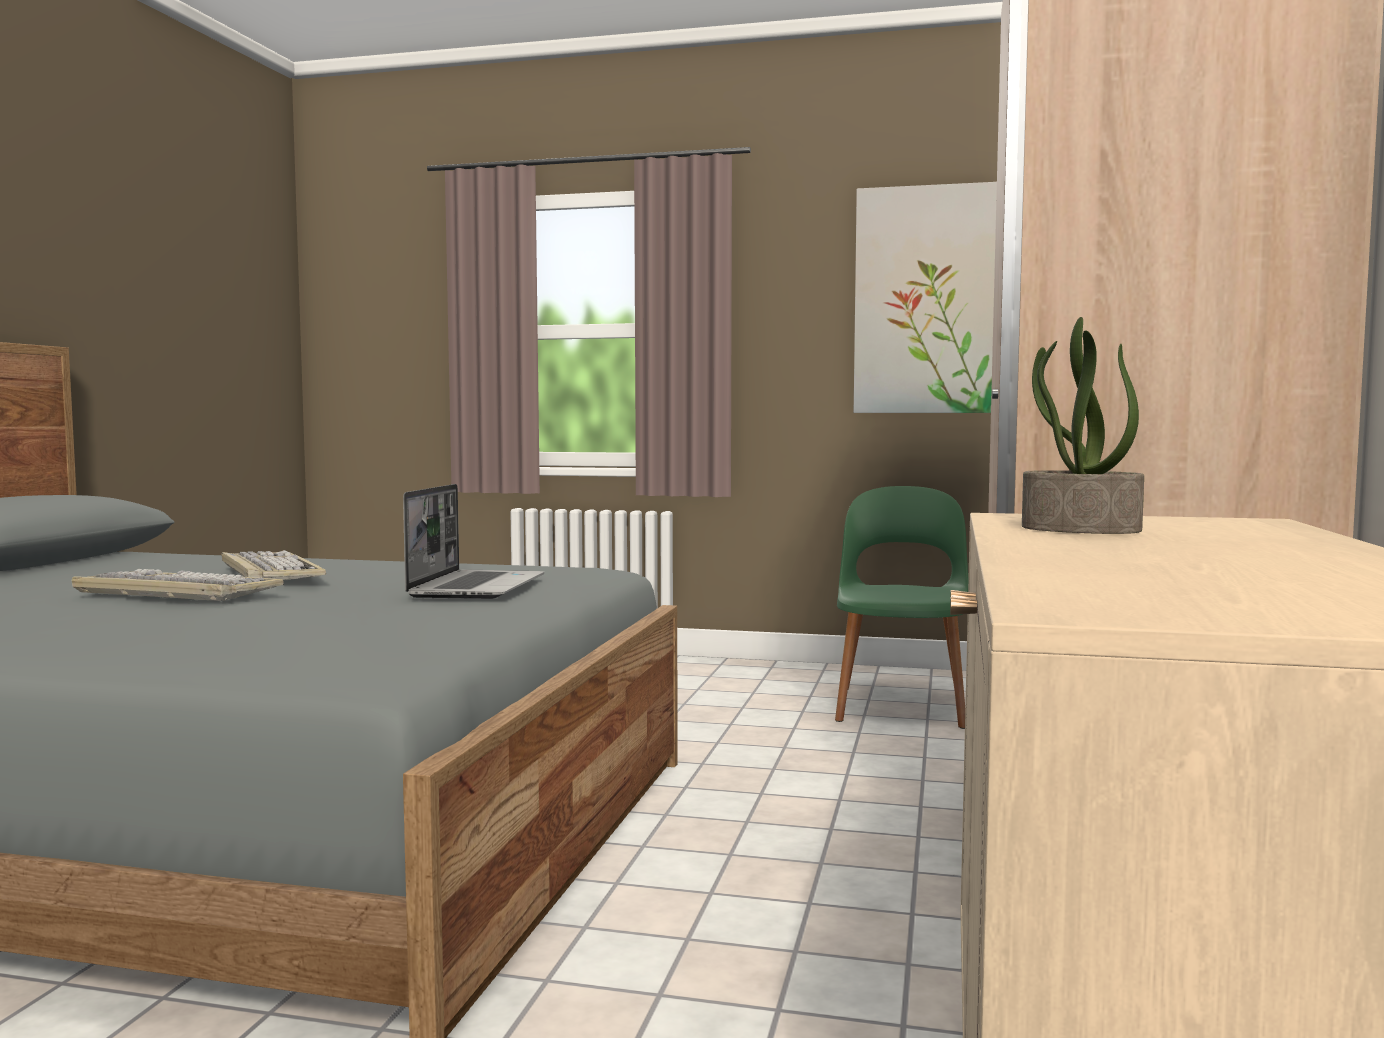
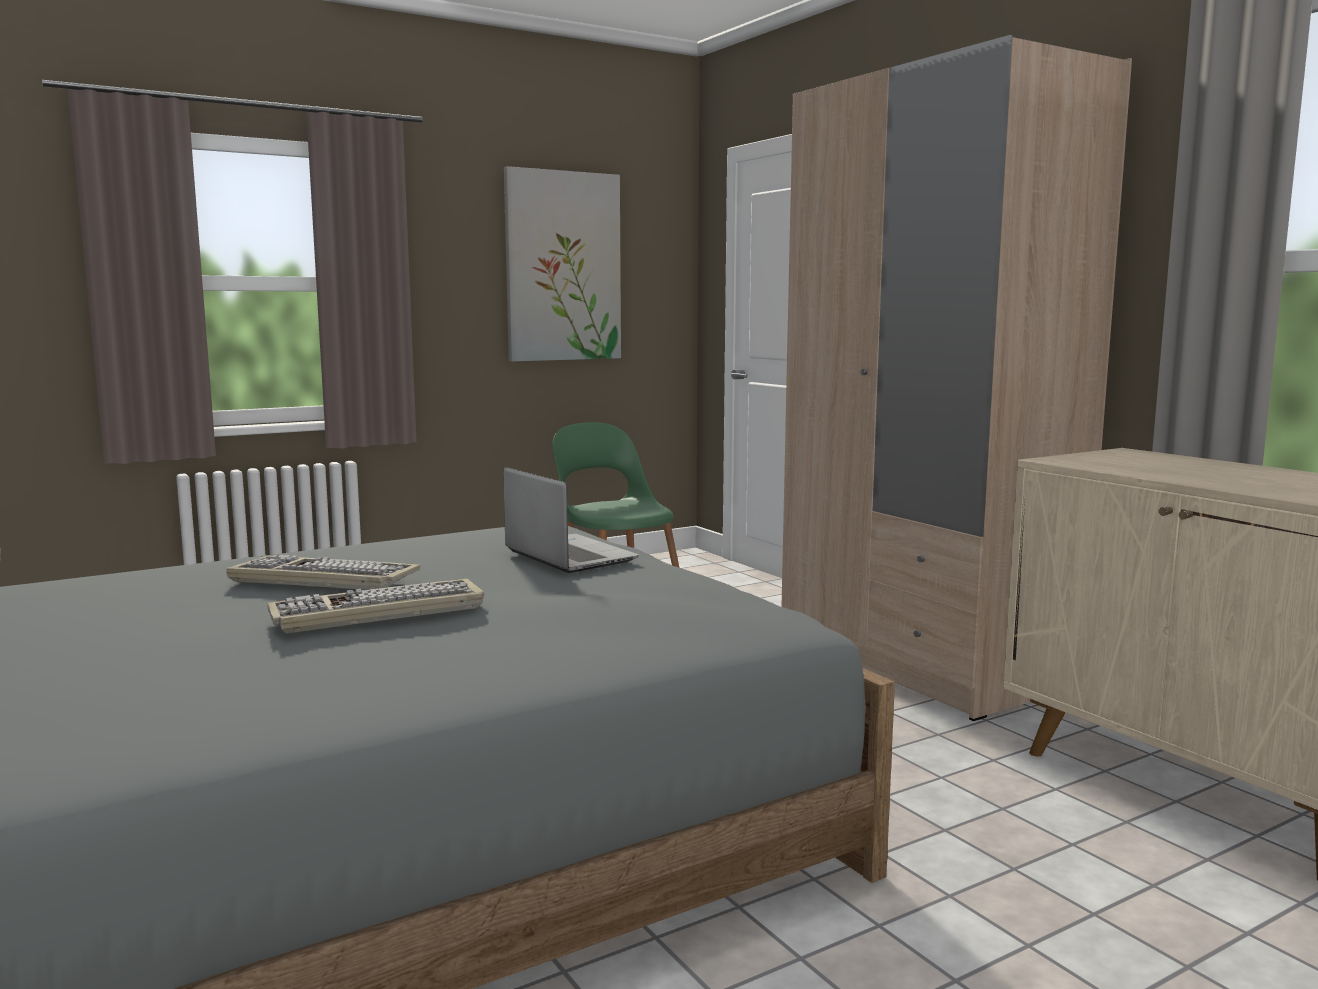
camera: 45 degrees left, 5 degrees up
(1078, 529) = (1133, 467): potted plant -> none

